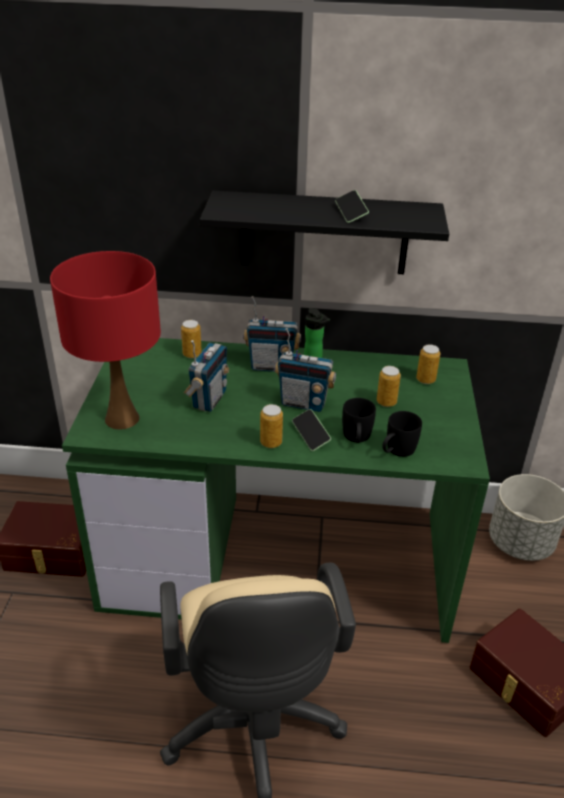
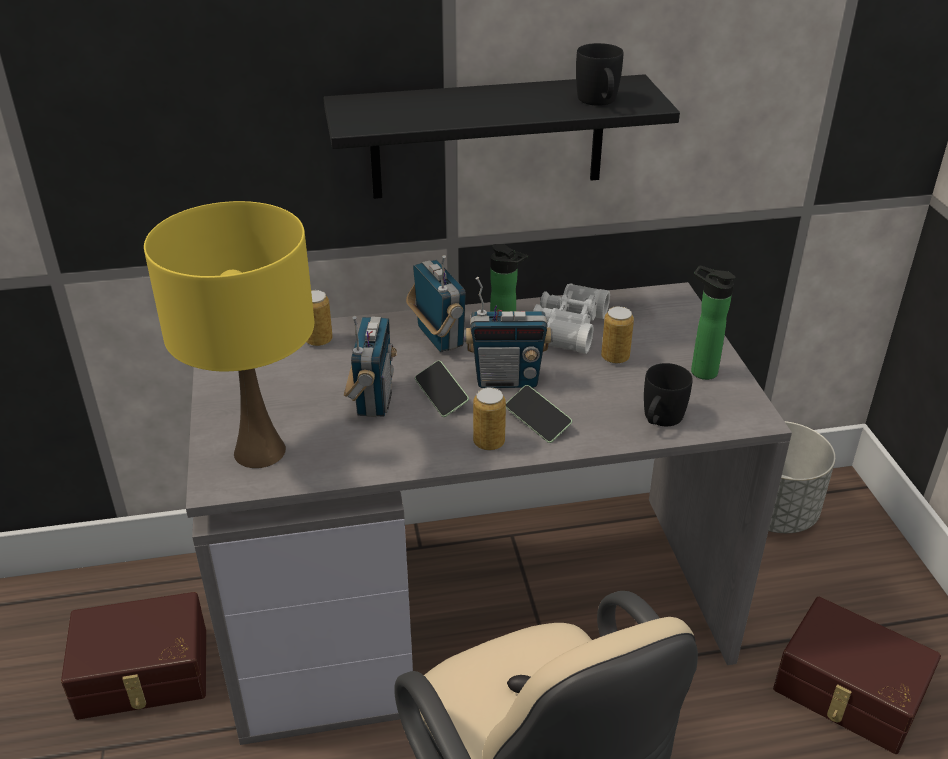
camera: 15 degrees left, 0 degrees up
(121, 419) = (258, 451): red table lamp -> yellow table lamp
(271, 366) = (438, 337): radio -> radio turned 105 degrees counterclockwise
(280, 558) = (476, 604): green desk -> grey desk
(351, 213) = (536, 102): phone -> phone (441, 396)
(356, 438) = (600, 413): black mug -> black mug (599, 102)
(363, 375) = (567, 327): none -> white binoculars
(425, 380) = (650, 318): can -> none
(443, 422) = (700, 371): none -> bottle

